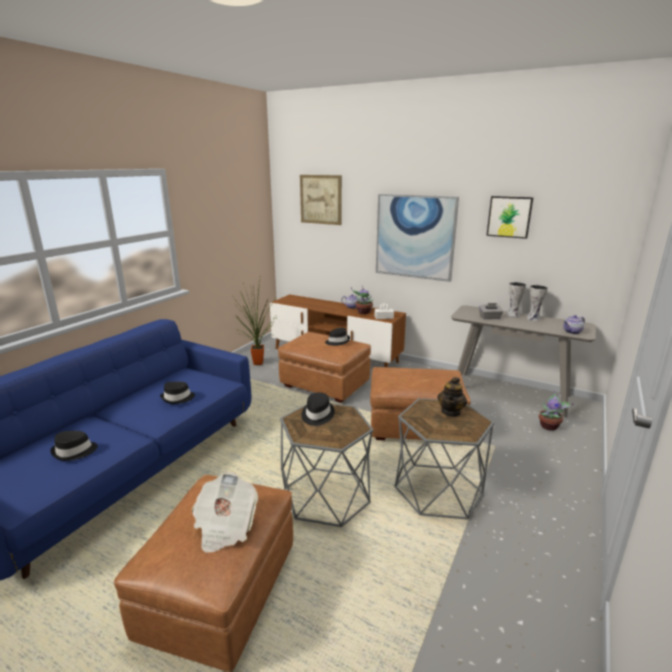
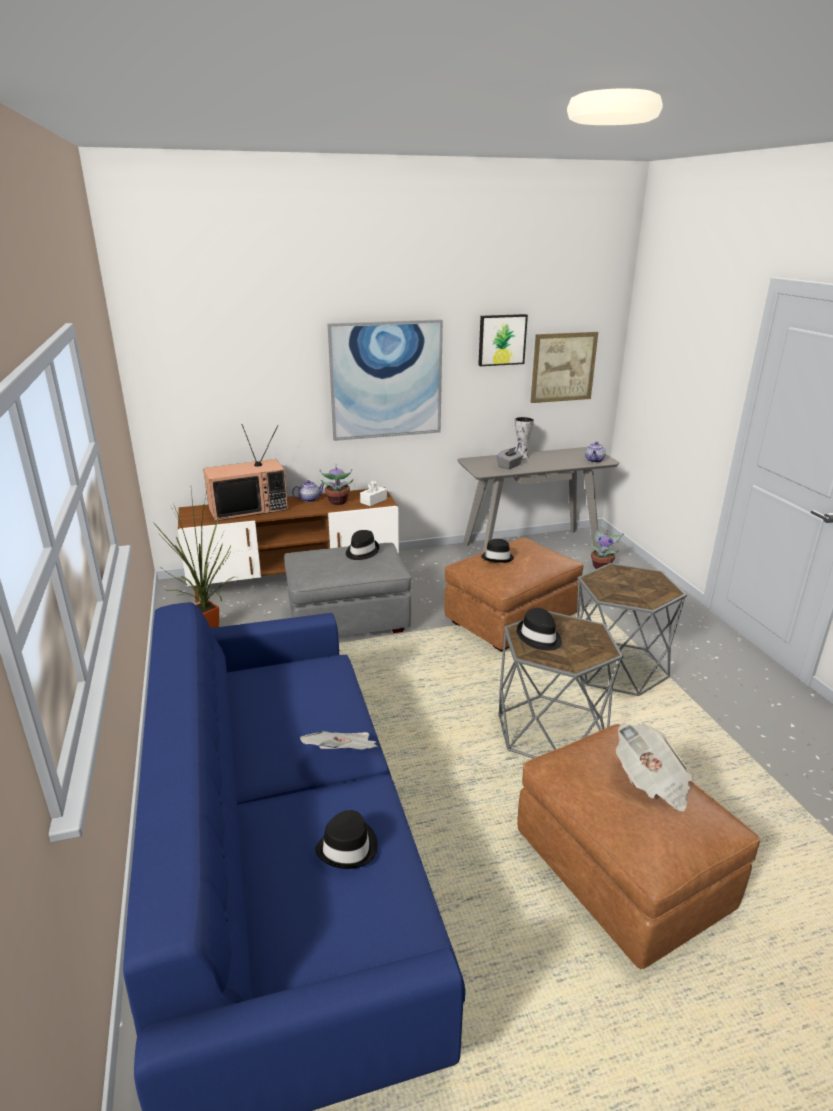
camera: 45 degrees left, 5 degrees up
(147, 419) = (343, 756): none -> newspaper
(178, 398) = (324, 710): black hat -> black hat (497, 557)
(315, 303) = (249, 508): none -> television
(321, 199) = (223, 340): picture -> picture (563, 367)
(325, 384) = (348, 620): brown ottoman -> grey ottoman
(451, 412) = (623, 577): teapot -> none
(534, 318) = (544, 455): vase -> none

